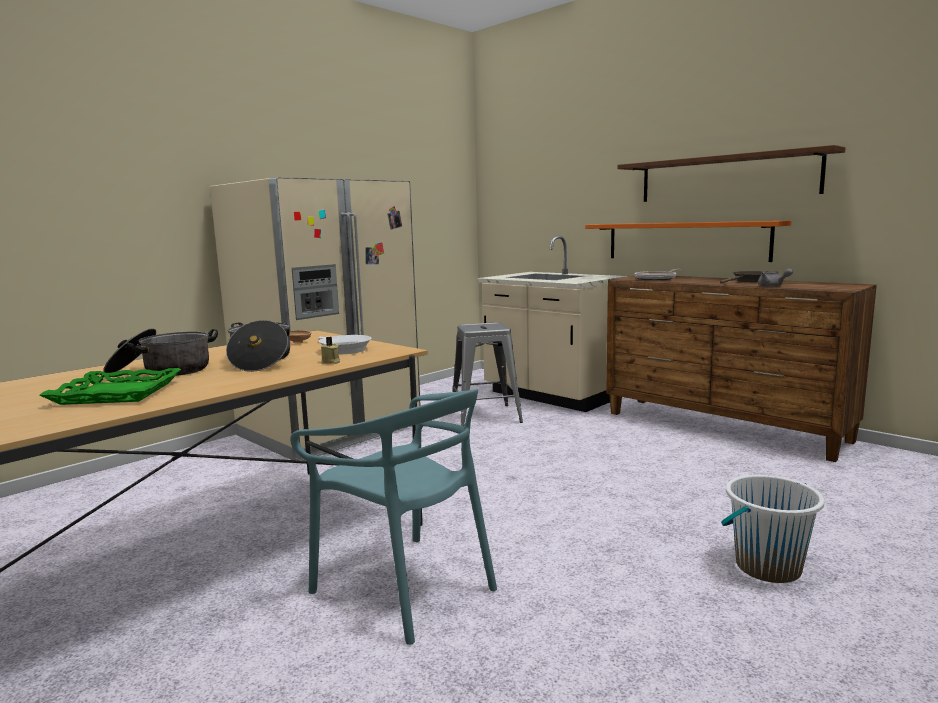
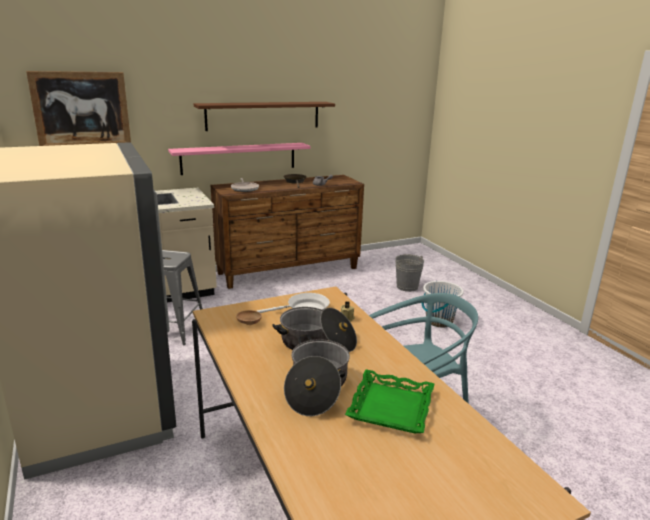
camera: 70 degrees left, 10 degrees up
(529, 180) = (81, 110): none -> picture
(685, 241) = (239, 158): orange shelf -> pink shelf
(858, 514) = (407, 287): none -> grey bucket

